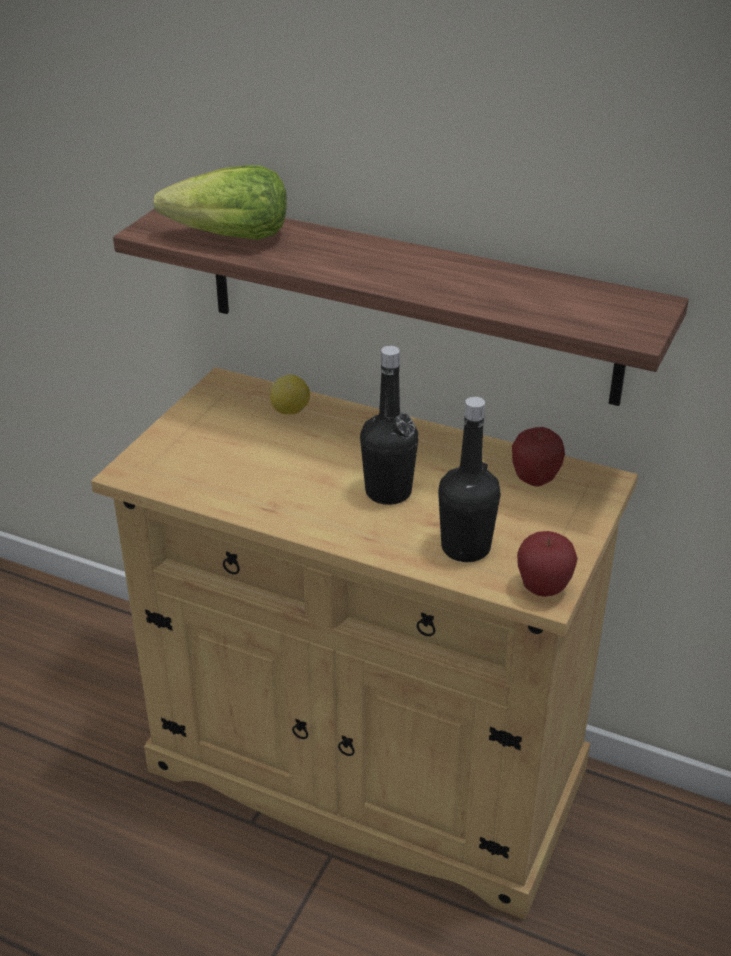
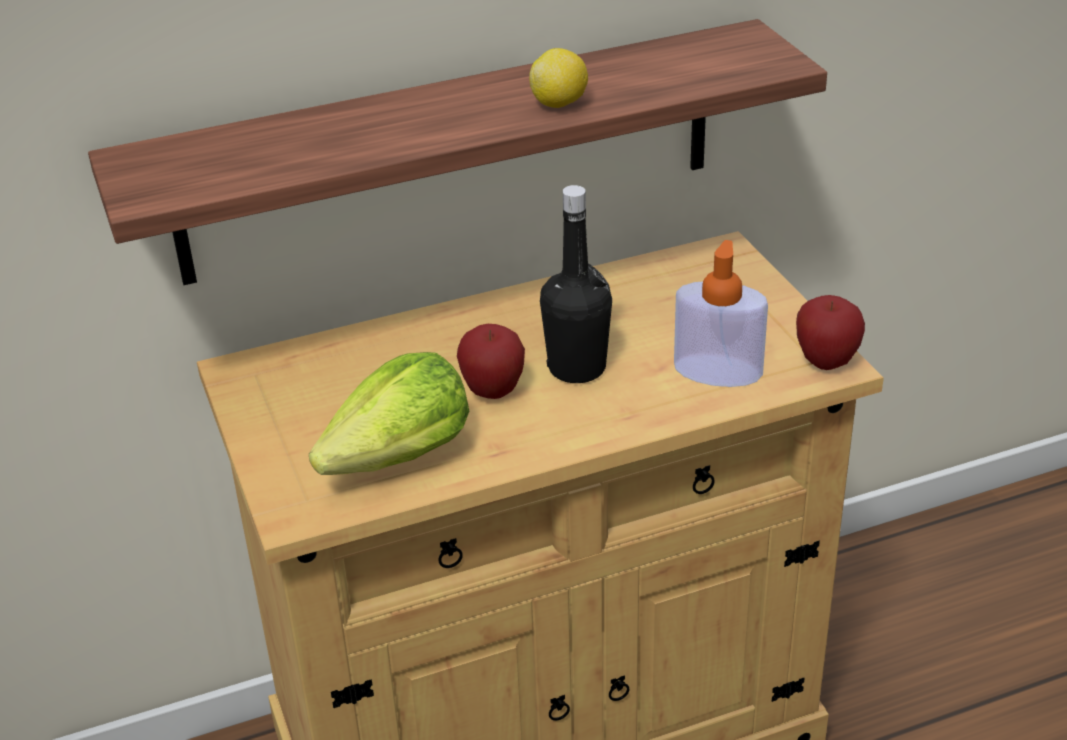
camera: 45 degrees left, 0 degrees up
(229, 238) = (255, 160): lettuce -> lettuce (400, 457)
(291, 412) = (360, 355): lemon -> lemon (559, 104)
(465, 548) = (717, 370): black bottle -> soap dispenser
(535, 480) = (675, 282): apple -> apple (493, 392)

